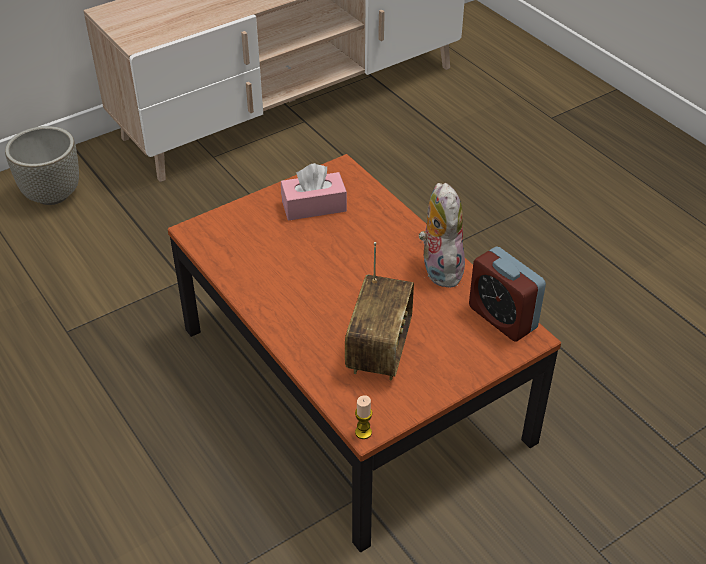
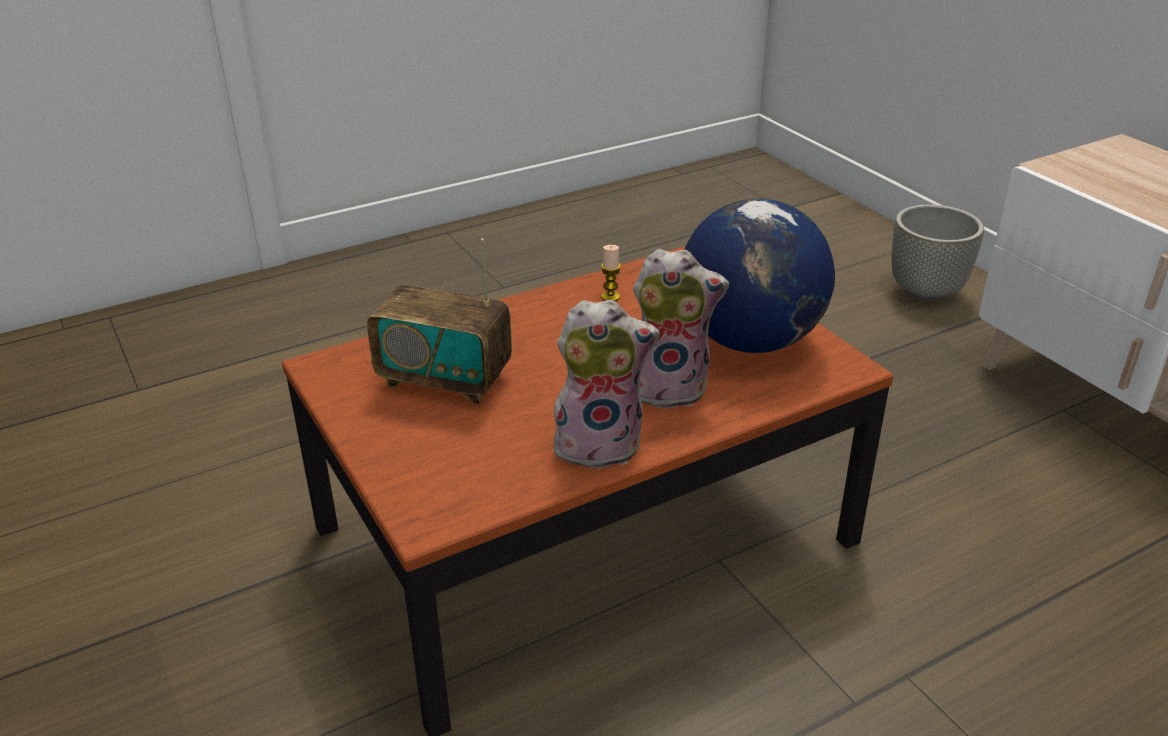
camera: 95 degrees right, 10 degrees down
(314, 206) = (750, 340): pink tissue box -> globe
(363, 432) = (313, 362): candle -> candle (610, 297)
(374, 241) = (669, 388): none -> plush toy
(502, 318) = (475, 499): alarm clock -> none

